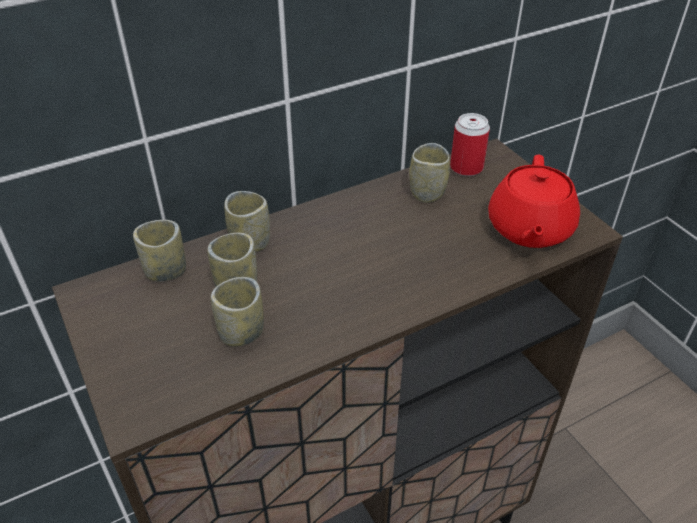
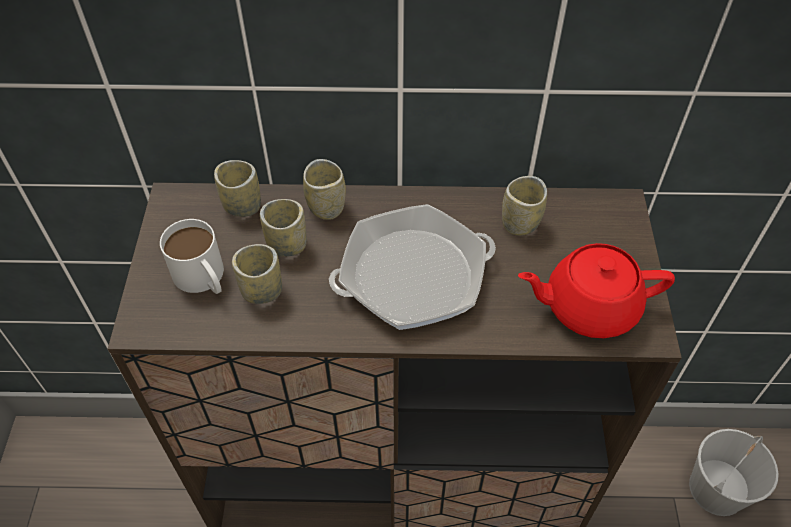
camera: 30 degrees right, 10 degrees up
(172, 347) = (203, 279): none -> white mug
(372, 264) = (413, 276): none -> frying pan
(466, 168) = (581, 211): can -> none
(529, 229) = (588, 306): red teapot -> red teapot turned 45 degrees clockwise
(589, 405) = (717, 488): none -> white bucket

